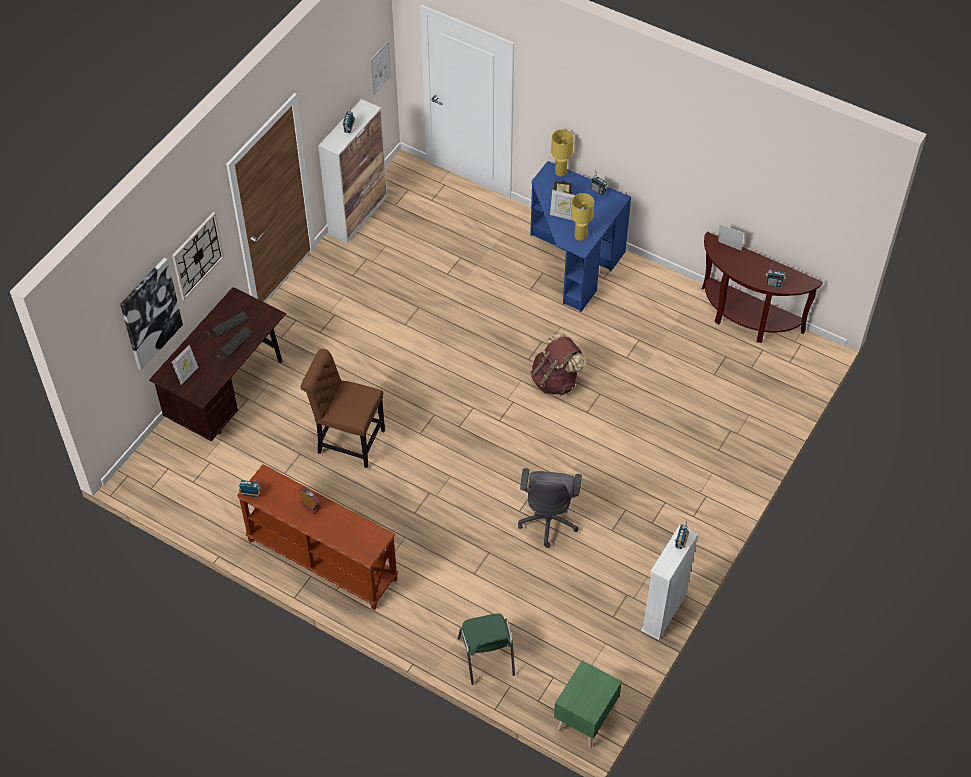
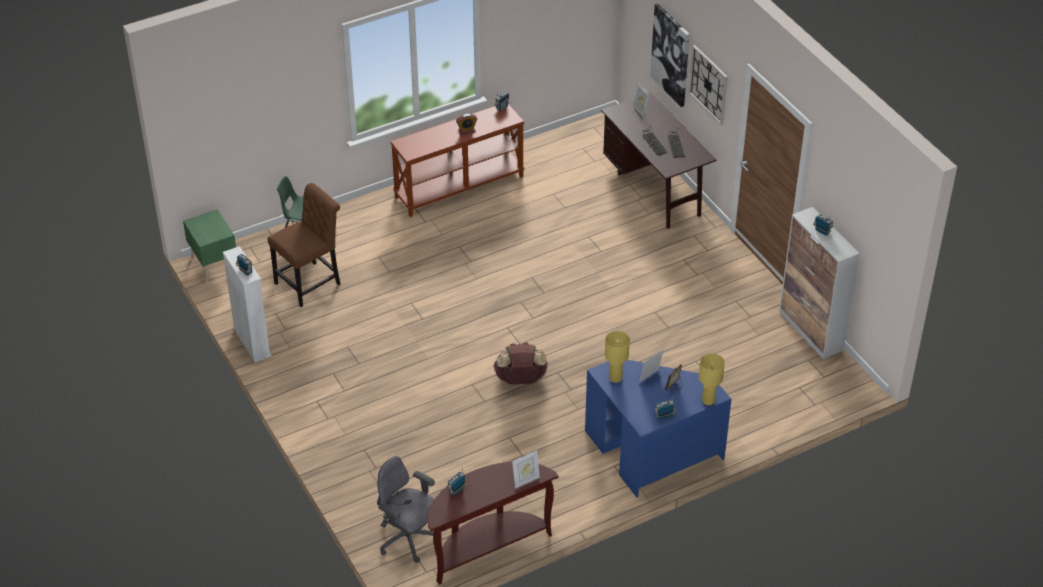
camera: 120 degrees right, 10 degrees down
(347, 440) = (557, 236): brown chair -> brown chair (310, 283)
(380, 68) = (887, 268): picture -> none
(549, 520) = (388, 315): grey office chair -> grey office chair (408, 539)

